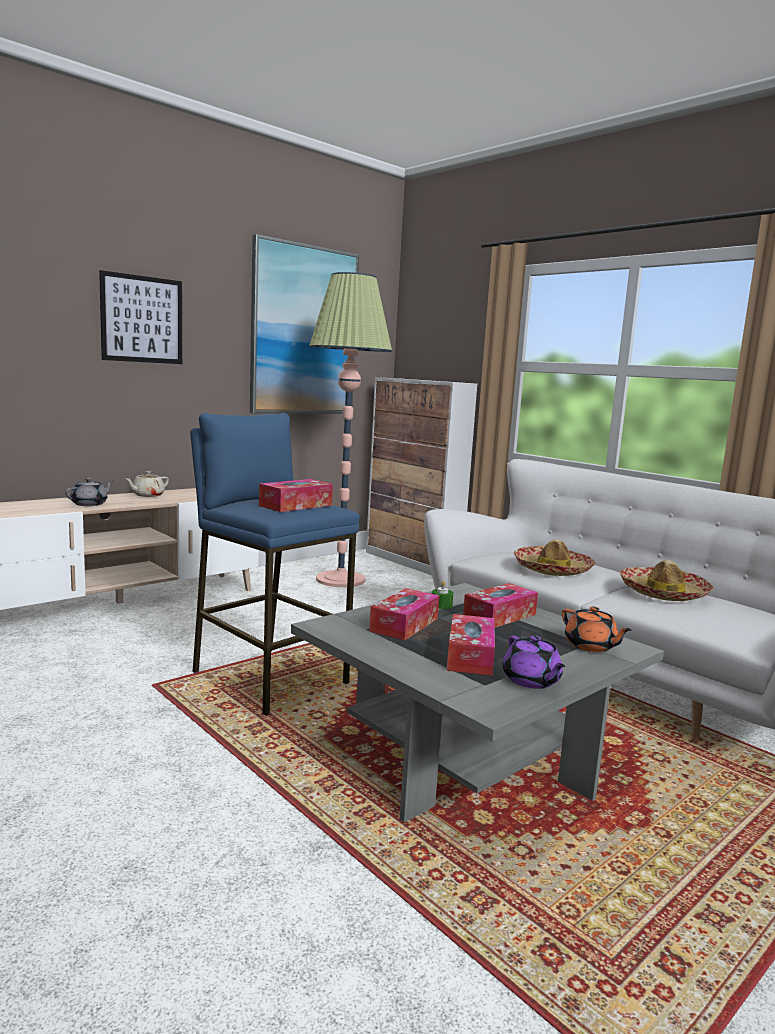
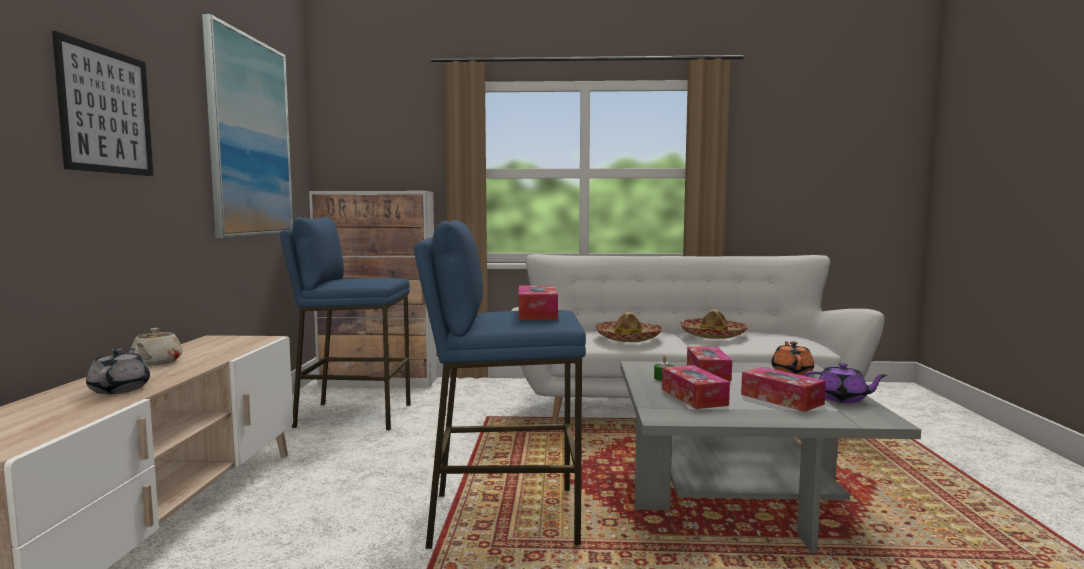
camera: 45 degrees left, 5 degrees down
(340, 579) = (353, 415): floor lamp -> blue stool
(591, 646) = (792, 372): orange teapot -> orange teapot turned 90 degrees counterclockwise

